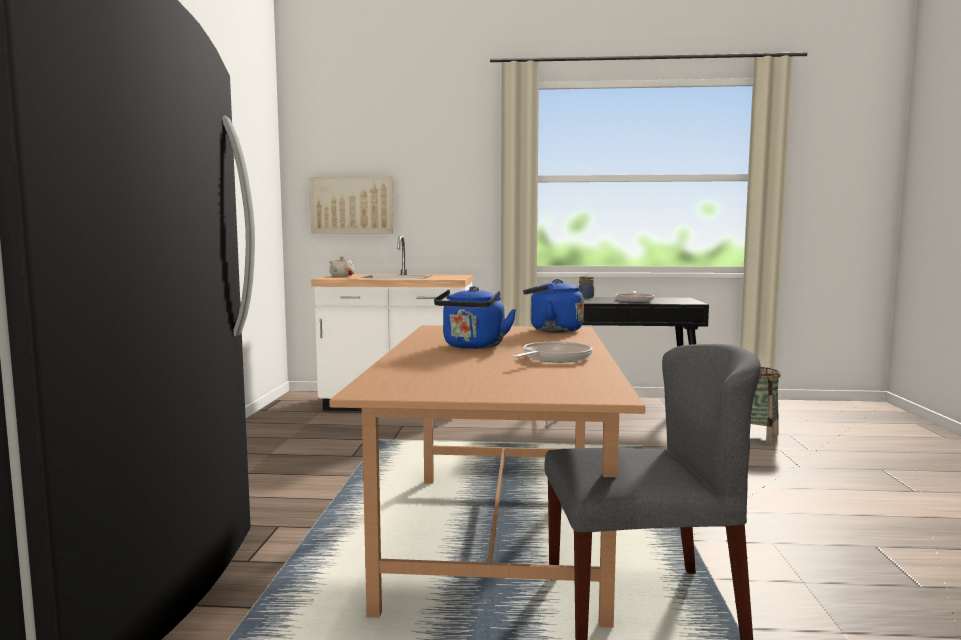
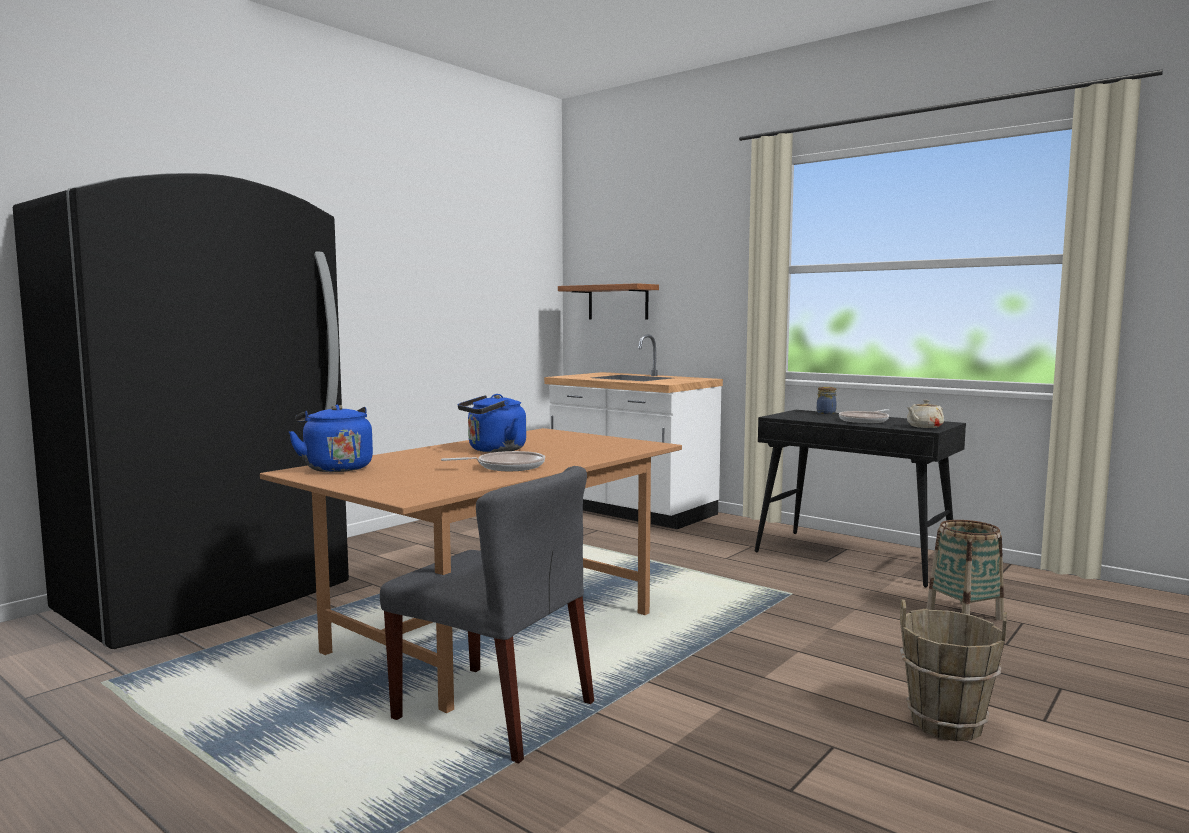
camera: 35 degrees right, 0 degrees up
(341, 276) = (588, 374): beige teapot -> beige teapot (924, 427)
(352, 205) = (618, 302): picture -> shelf
(552, 330) = (626, 444): blue kettle -> blue kettle (336, 467)
(886, 509) = (945, 723): none -> brown bucket

